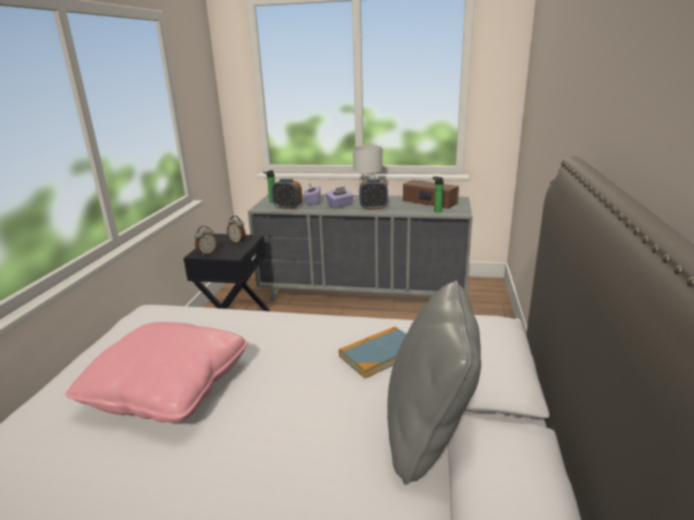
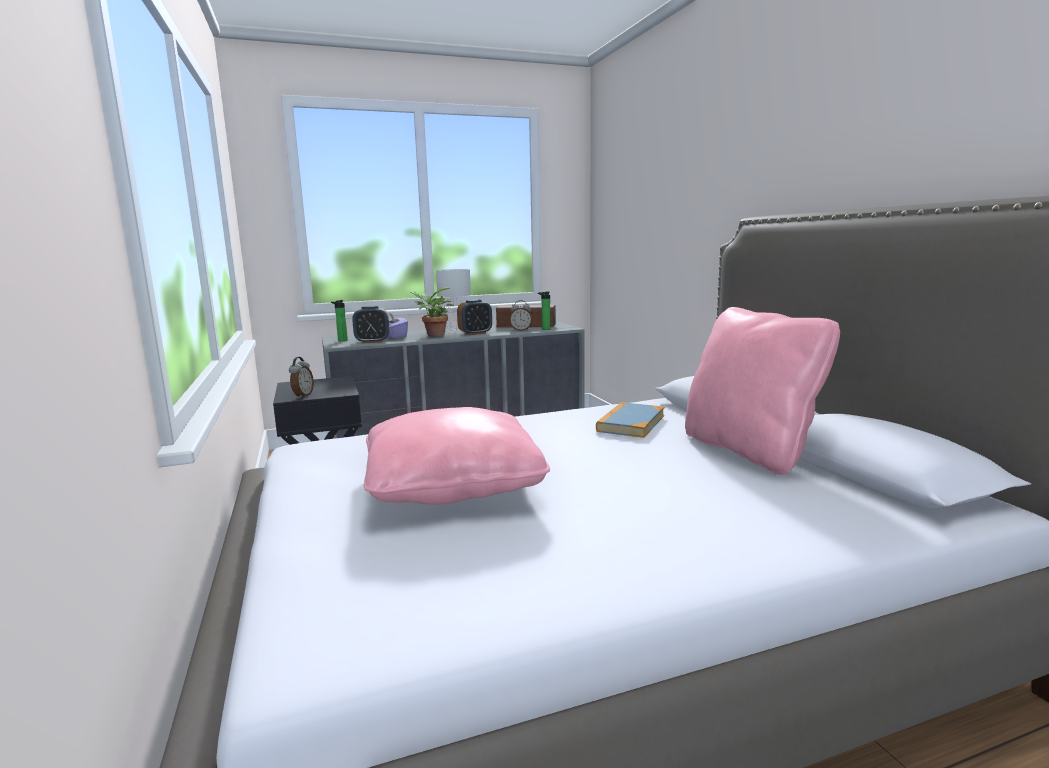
camera: 30 degrees left, 10 degrees down
(238, 242) = (328, 383): alarm clock -> alarm clock (521, 330)
(340, 205) = (433, 335): purple tissue box -> potted plant
(428, 432) = (749, 450): grey pillow -> pink pillow

